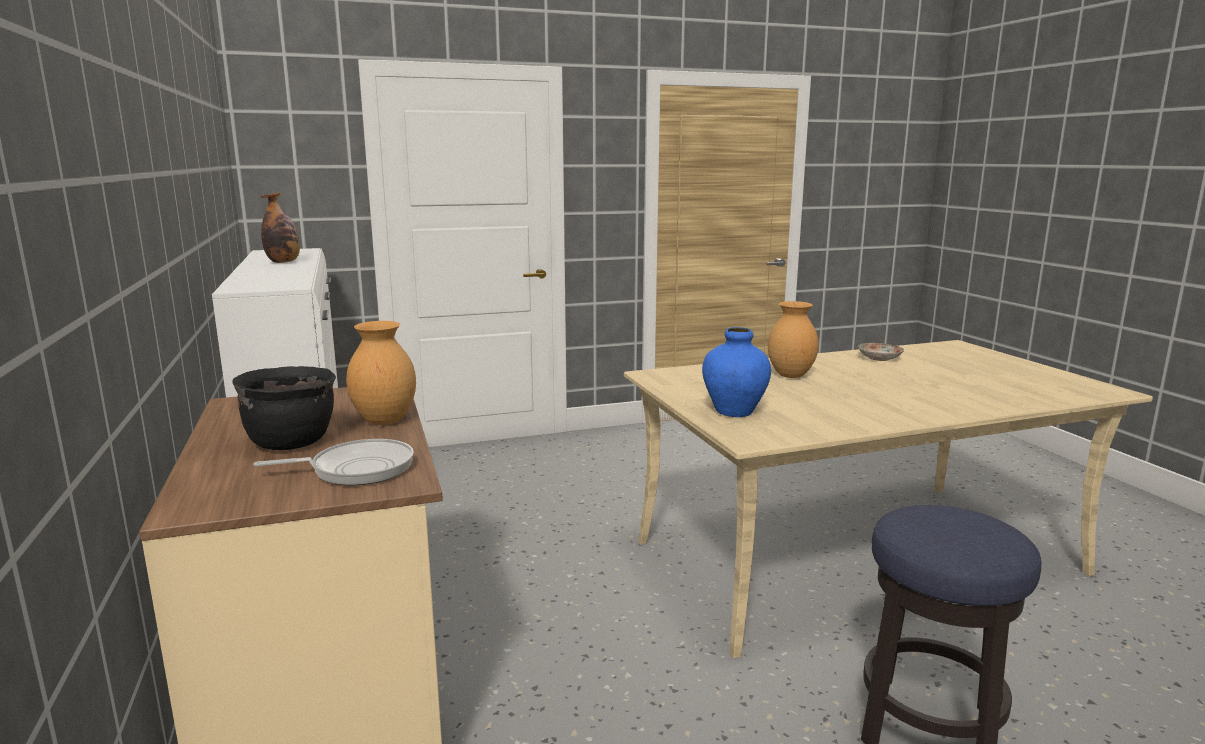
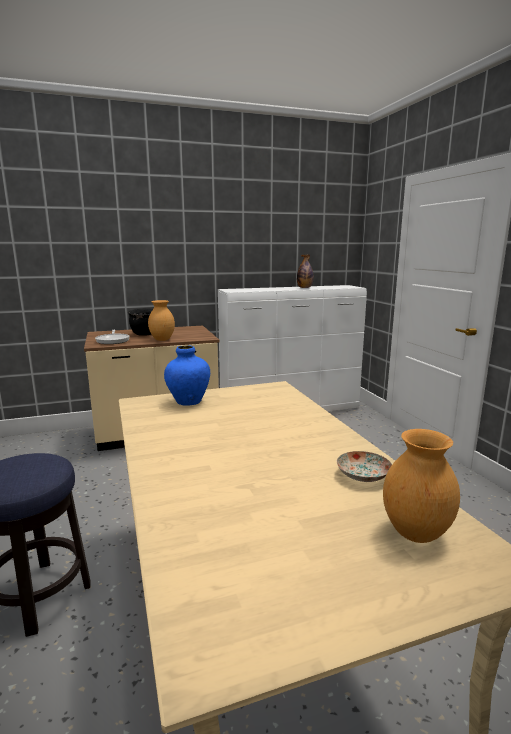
camera: 90 degrees right, 0 degrees up
(789, 375) = (279, 424): brown vase -> brown vase (415, 533)

